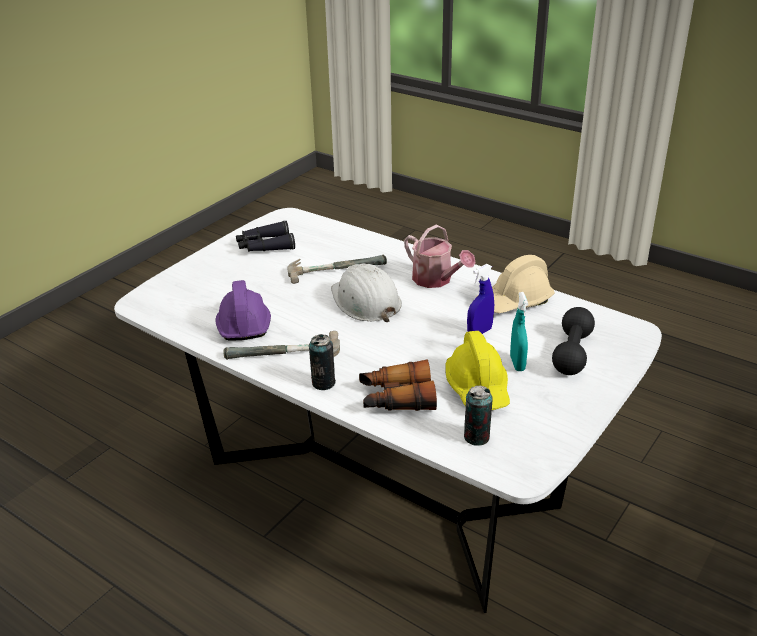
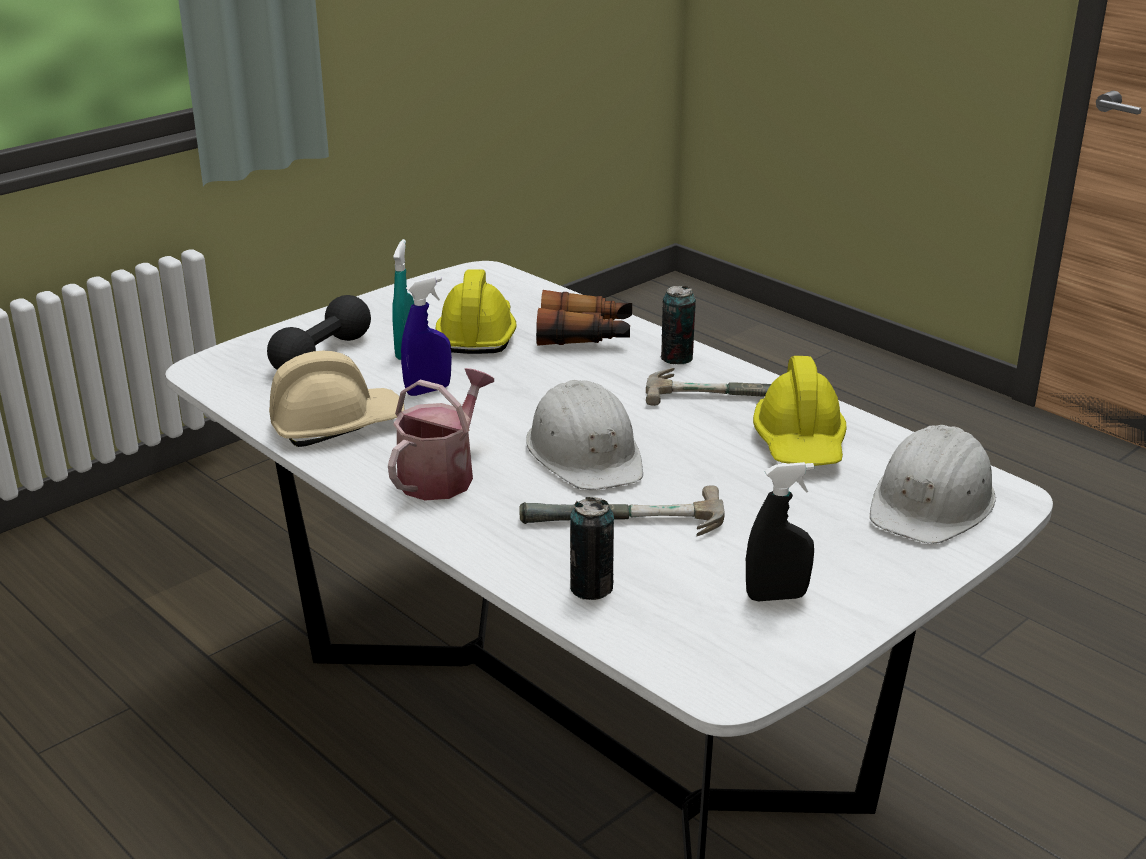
camera: 170 degrees left, 5 degrees down
(179, 295) = (932, 502): none -> white hard hat
(243, 322) = (800, 443): purple hard hat -> yellow hard hat
(265, 246) = (776, 596): black binoculars -> black spray bottle
(436, 280) = (442, 475): watering can -> watering can turned 60 degrees clockwise
(476, 437) = (509, 298): can -> can (591, 588)

